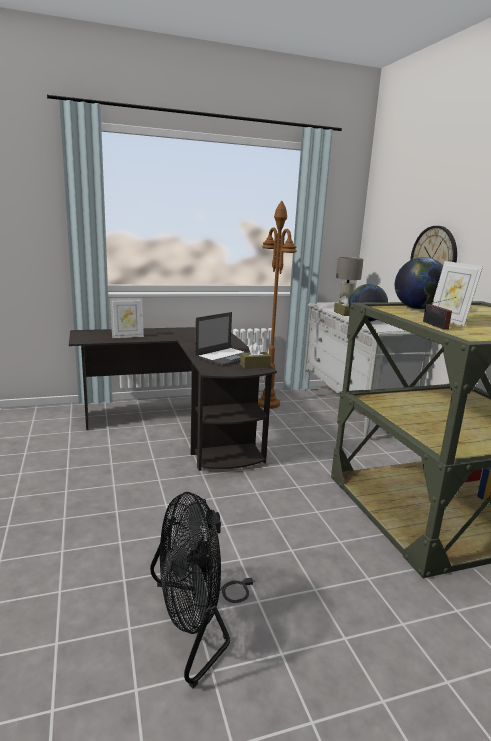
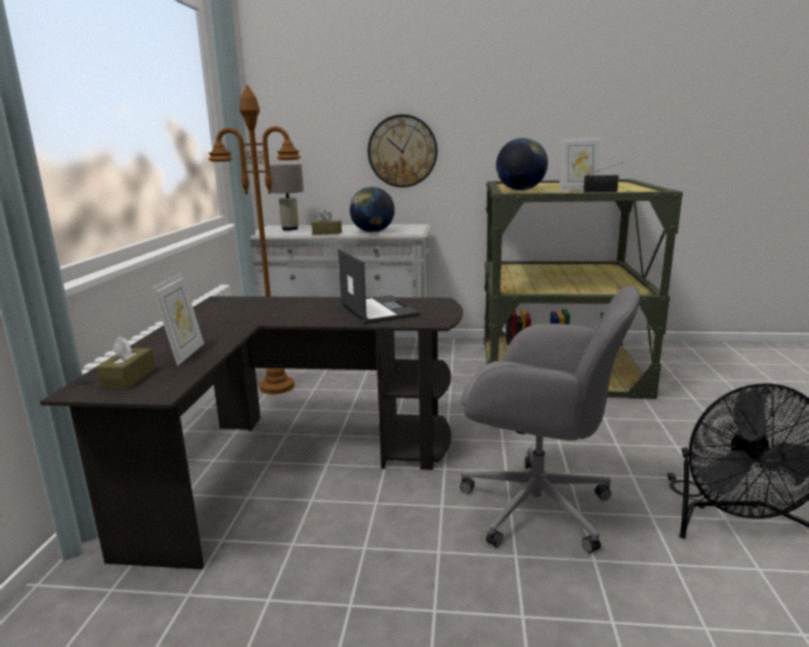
camera: 65 degrees left, 0 degrees up
(171, 515) = (537, 508): none -> grey office chair
(255, 365) = (426, 302): brown tissue box -> brown tissue box (129, 378)

